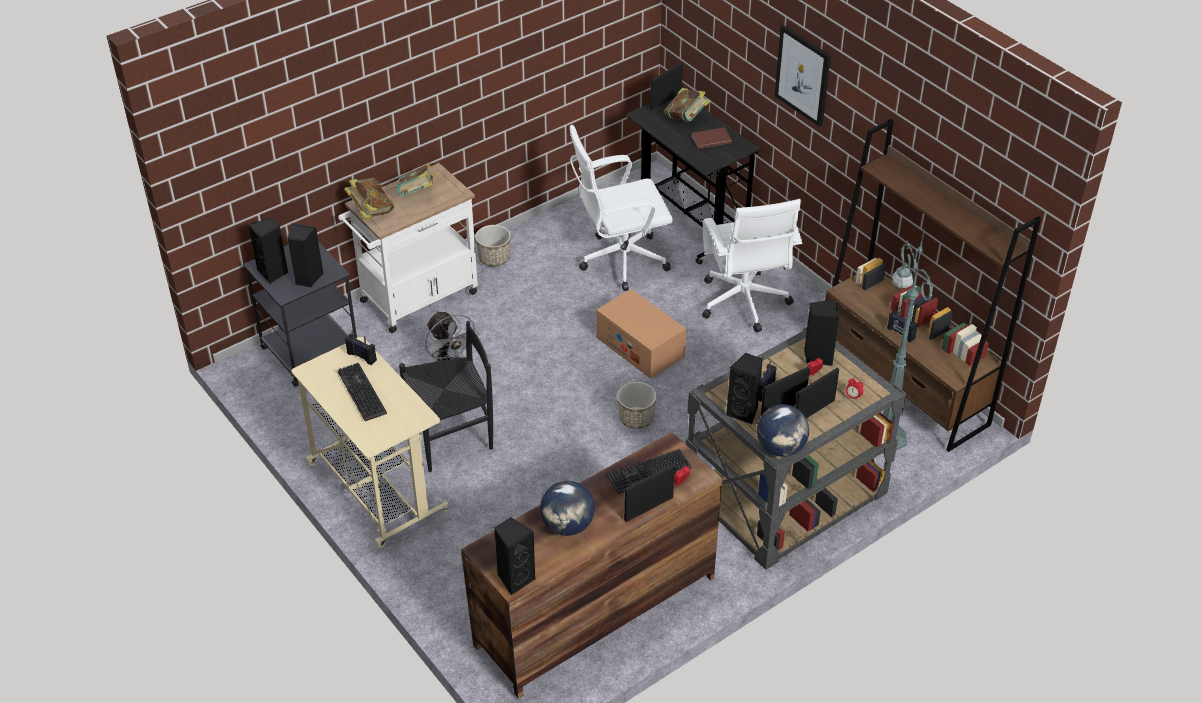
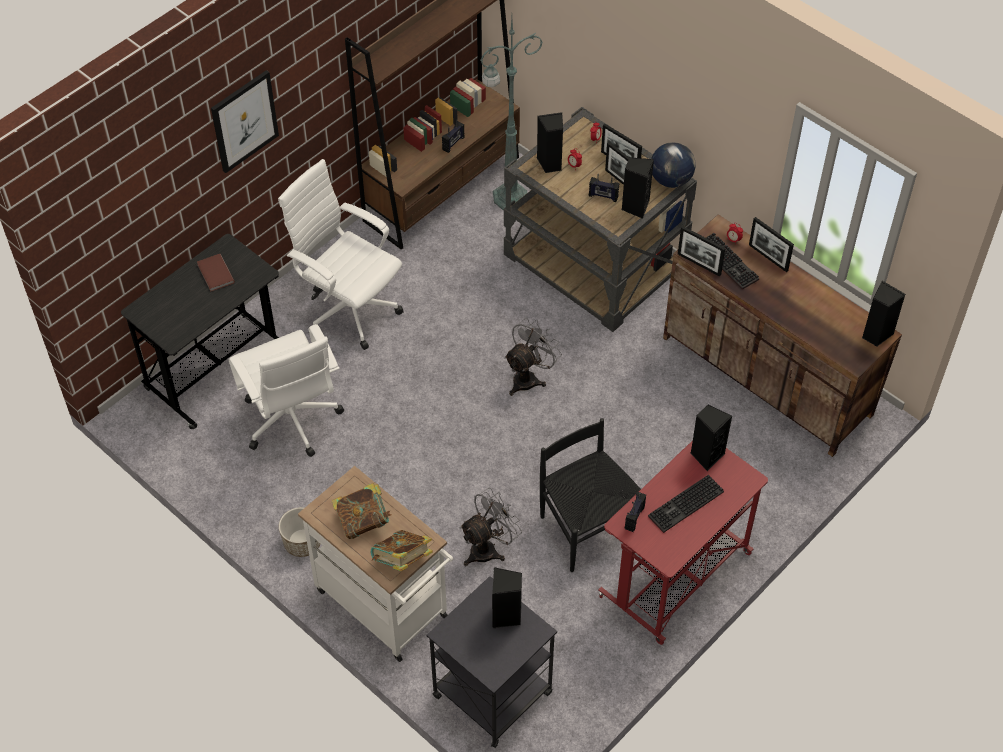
camera: 100 degrees left, 10 degrees up
(273, 273) = (504, 654): black speaker -> black speaker (706, 455)
(377, 488) = (675, 575): beige desk -> red desk
(567, 526) = (806, 308): globe -> none
(636, 418) = (529, 377): planter -> grey fan
(640, 346) = (426, 387): cardboard box -> none
(665, 101) = (143, 321): picture frame -> picture frame (699, 264)
(686, 119) = (177, 299): book -> none
(745, 305) = (348, 309): white office chair -> white office chair turned 120 degrees counterclockwise

